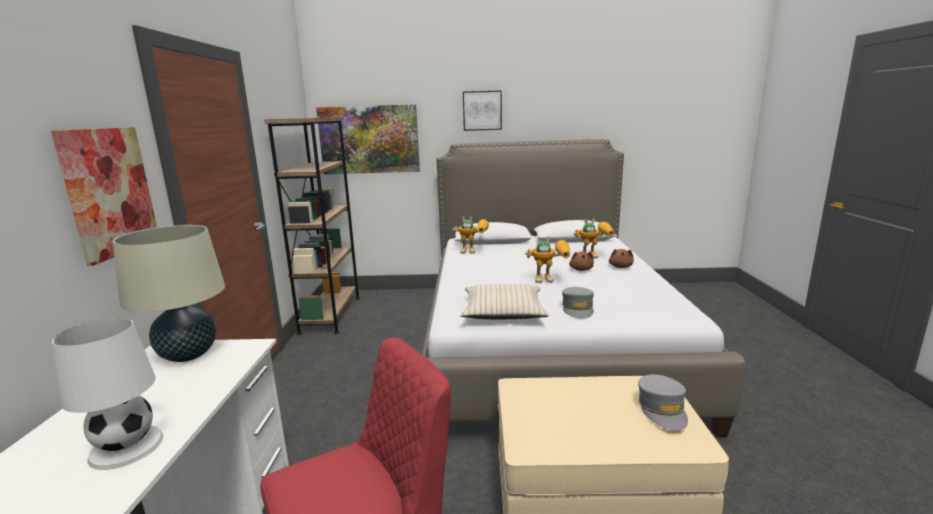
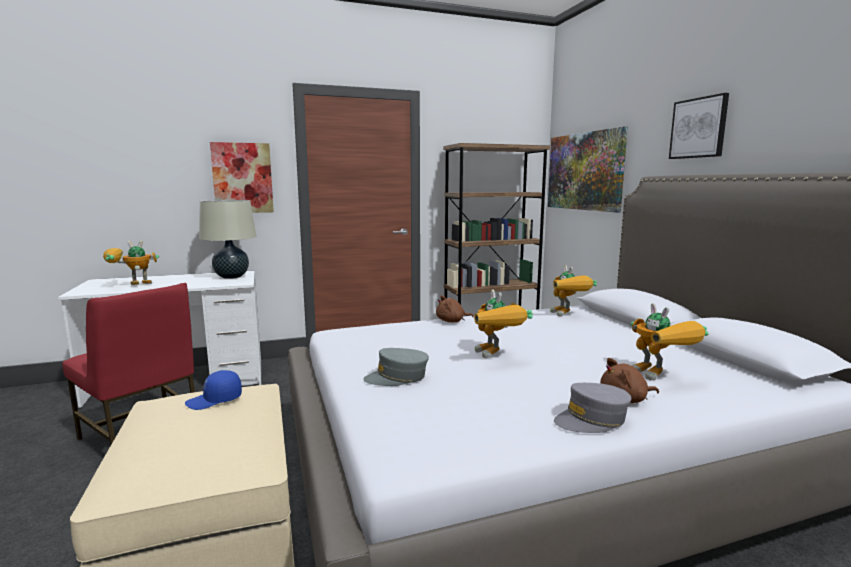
camera: 70 degrees right, 5 degrees down
(126, 448) = (131, 286): white table lamp -> toy robot
(503, 311) = (370, 345): beige pillow -> none
(558, 396) = (215, 400): none -> blue cap
(581, 269) = (568, 371): brown plush toy -> brown plush toy (452, 321)
(662, 409) = (167, 457): grey cap -> grey cap (592, 420)

